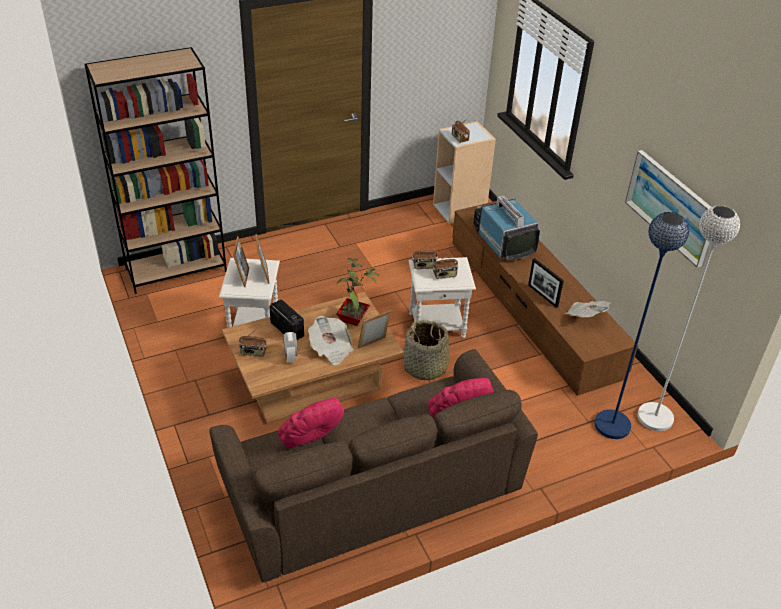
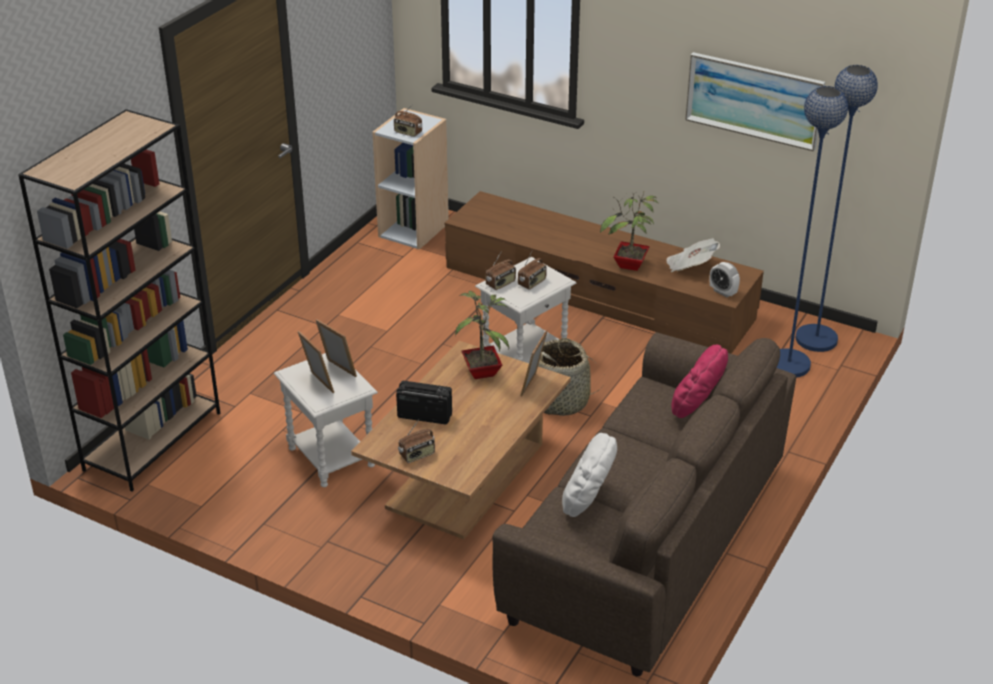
camera: 35 degrees left, 5 degrees down
(291, 356) = (462, 438): alarm clock -> alarm clock (723, 292)
(312, 443) = (588, 503): pink pillow -> white pillow
(331, 349) = (495, 411): newspaper -> none
(503, 241) = (531, 232): television -> none
(543, 296) = (630, 266): picture frame -> potted plant
(655, 418) = (816, 339): white floor lamp -> blue floor lamp

